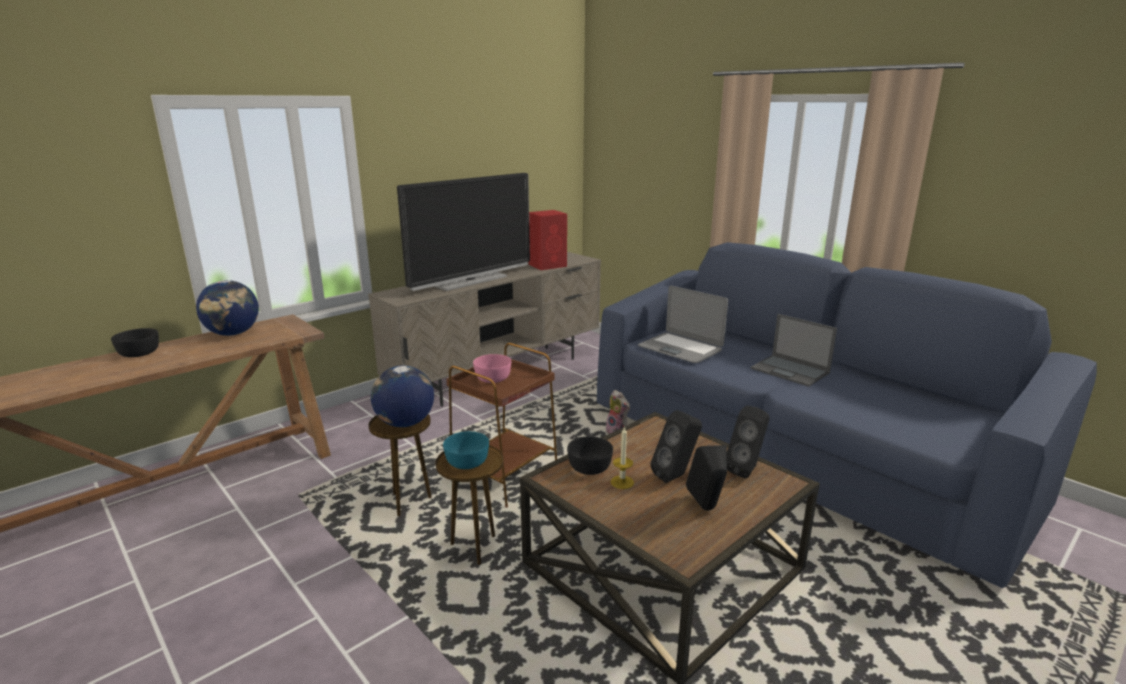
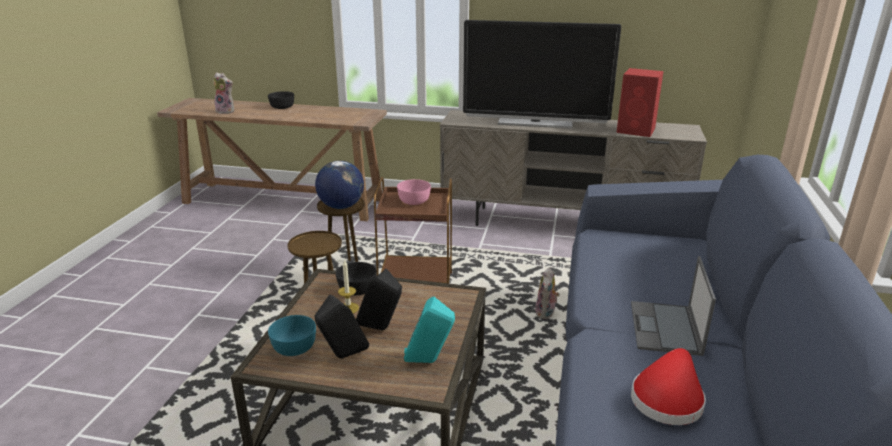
camera: 55 degrees right, 5 degrees up
(56, 386) = (226, 111): none -> plush toy
(233, 334) = (334, 111): globe -> none
(466, 462) = (314, 243): turquoise bowl -> turquoise bowl (293, 347)
(680, 348) = (618, 255): laptop -> none
(747, 470) = (429, 361): black speaker -> turquoise speaker
(868, 399) = (667, 398): none -> red hat

